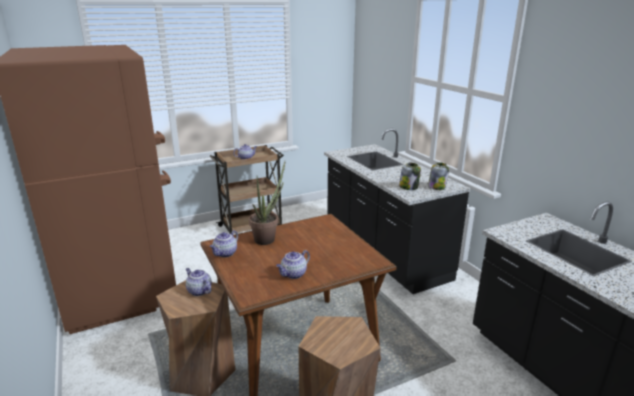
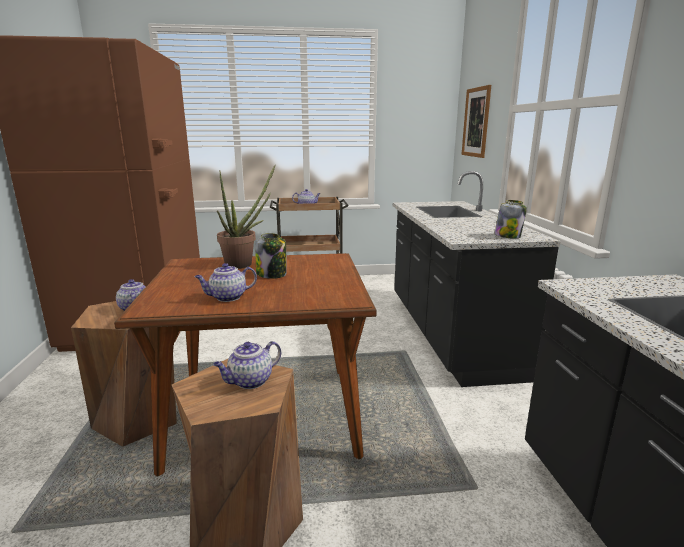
camera: 20 degrees right, 5 degrees down
(225, 253) = (179, 270): teapot -> teapot (250, 381)
(376, 79) = (476, 122): none -> picture
(409, 187) = (466, 233): jar -> jar (272, 274)

